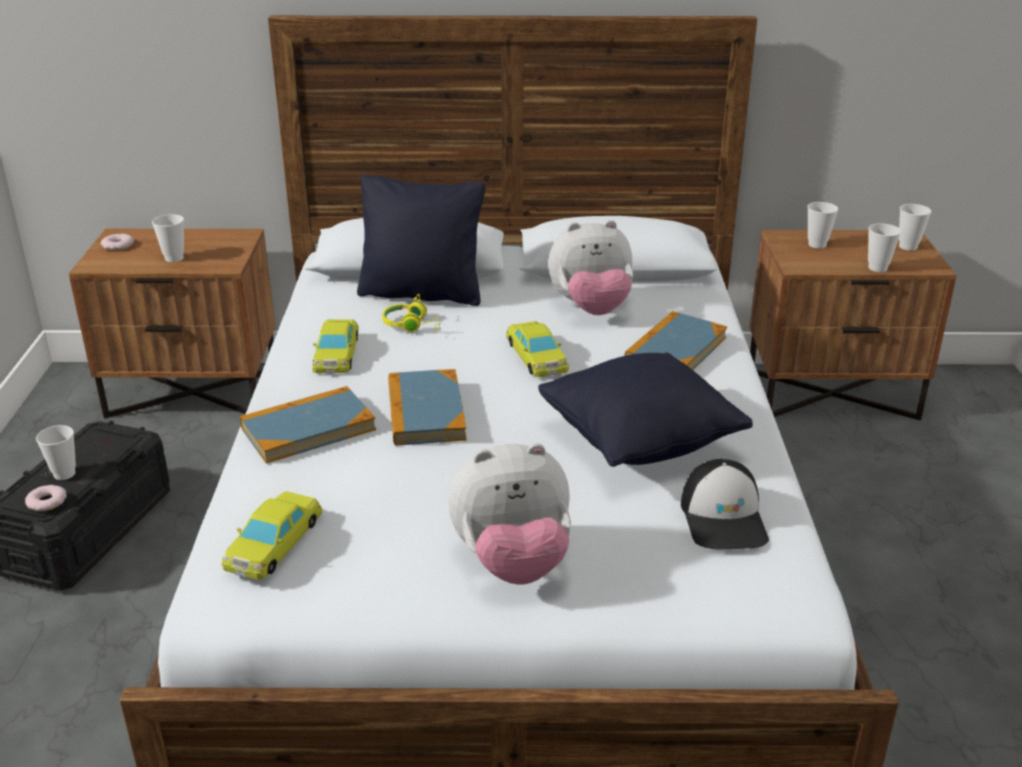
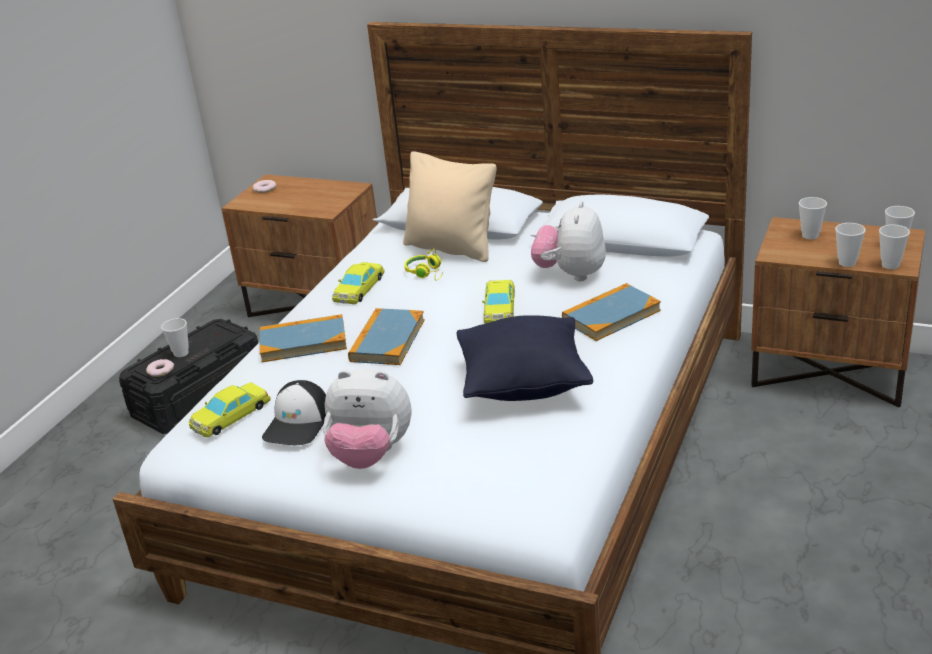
camera: 25 degrees right, 0 degrees up
(174, 258) = (295, 202): cup -> cup (890, 265)
(422, 293) = (452, 248): black pillow -> beige pillow
(591, 309) = (571, 274): plush toy -> plush toy turned 90 degrees clockwise
(724, 518) = (540, 450): cap -> cap (298, 423)

